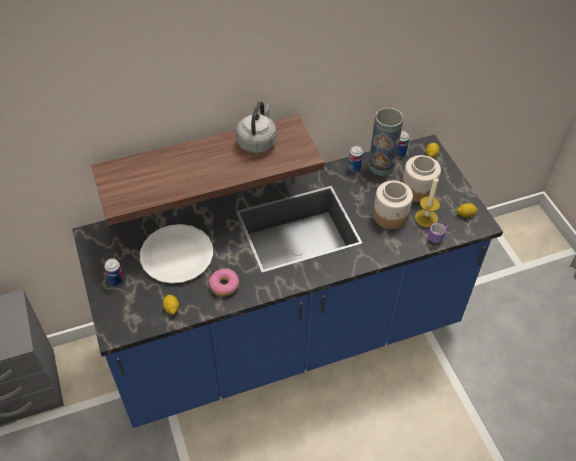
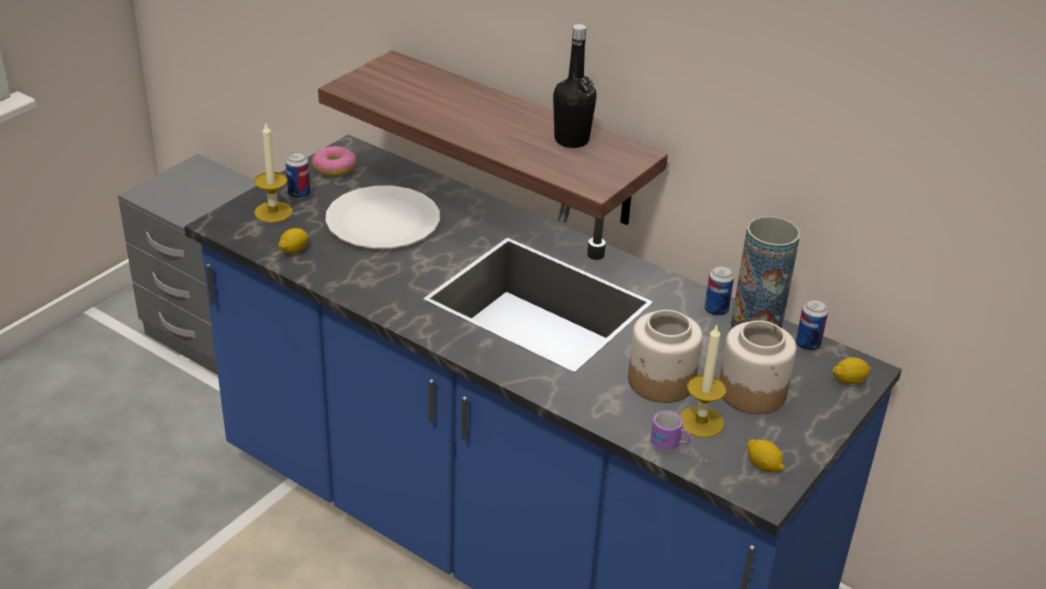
camera: 55 degrees right, 15 degrees down
(124, 301) = (273, 212): none -> candle
(224, 285) = (369, 276): donut -> donut (334, 168)
(257, 142) = (571, 140): grey kettle -> black bottle

